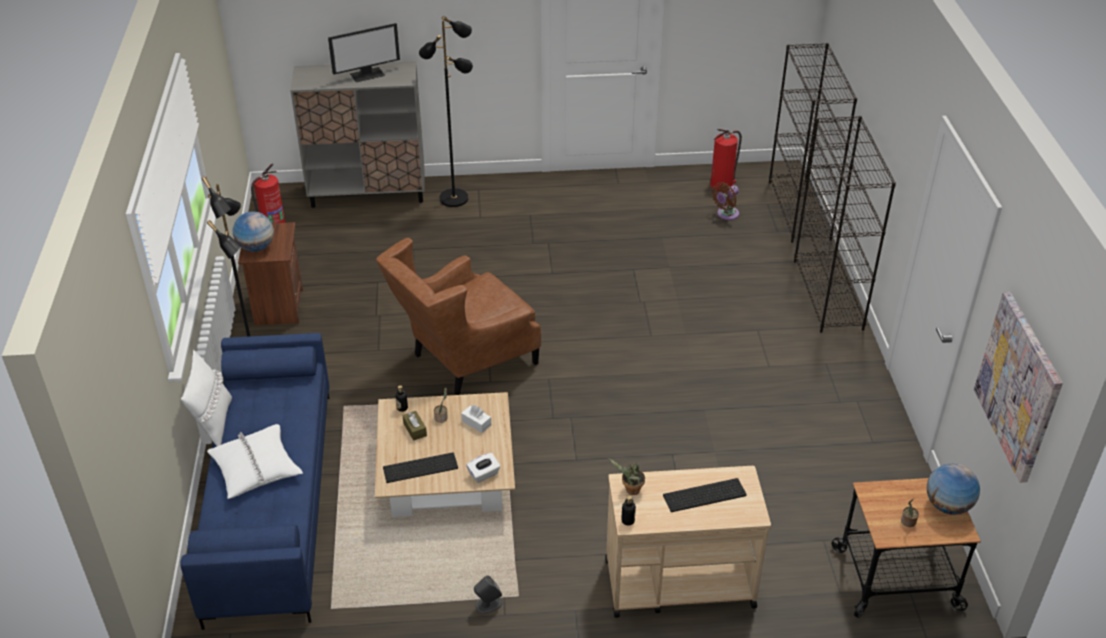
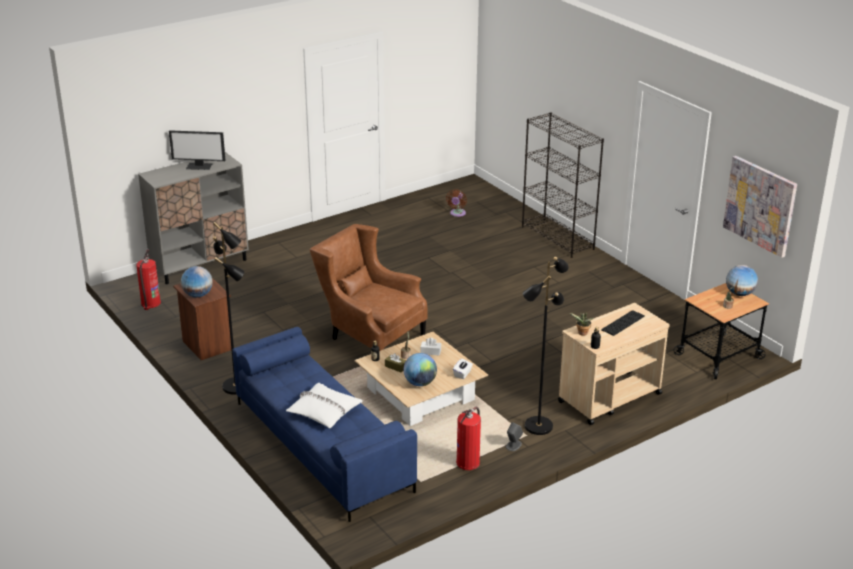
camera: 30 degrees left, 10 degrees down
(213, 423) = (267, 400): white pillow -> none
(367, 74) = (199, 166): monitor -> monitor turned 60 degrees clockwise
(421, 467) = (420, 383): keyboard -> globe
(454, 198) = (266, 251): black floor lamp -> black floor lamp (538, 426)
(464, 361) = (370, 335): brown armchair -> brown armchair turned 105 degrees clockwise
(722, 185) = (439, 199): fire extinguisher -> fire extinguisher (468, 462)
(799, 211) = (500, 200): black bookcase -> none

